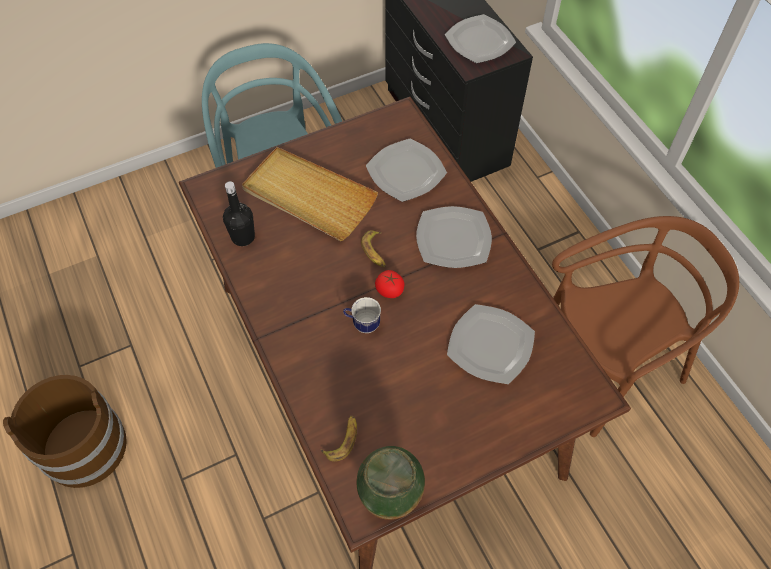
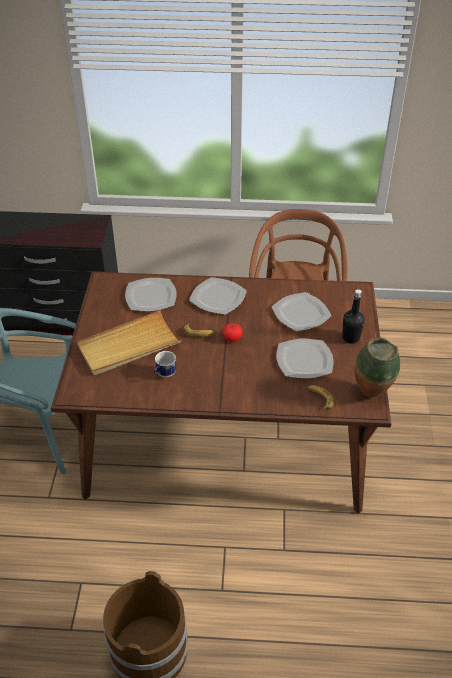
camera: 60 degrees left, 15 degrees down
(243, 237) = (133, 390): black bottle -> black bottle (350, 338)
(362, 324) = (246, 359): mug -> mug (164, 374)
(479, 40) = (75, 228): plate -> plate (303, 360)

